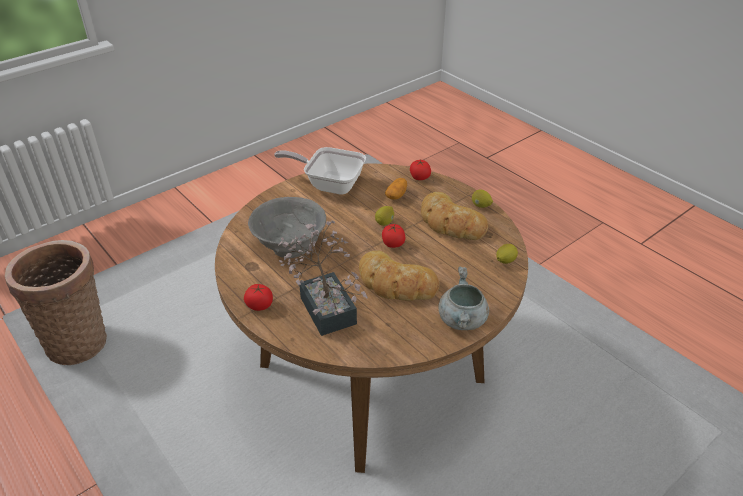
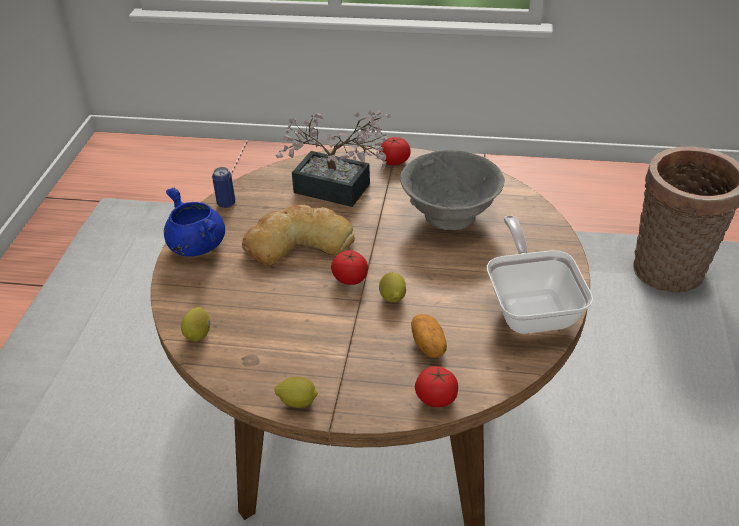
camera: 140 degrees right, 0 degrees up
(329, 184) = (531, 307): frying pan -> frying pan turned 75 degrees counterclockwise
(411, 345) = (226, 203): none -> can
(450, 223) = (312, 347): bread -> none
(463, 320) = (196, 246): grey cooking pot -> blue cooking pot

